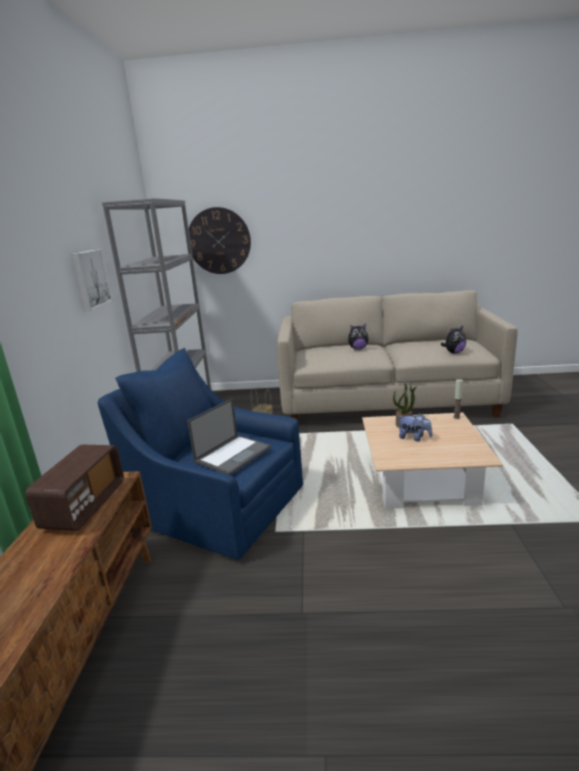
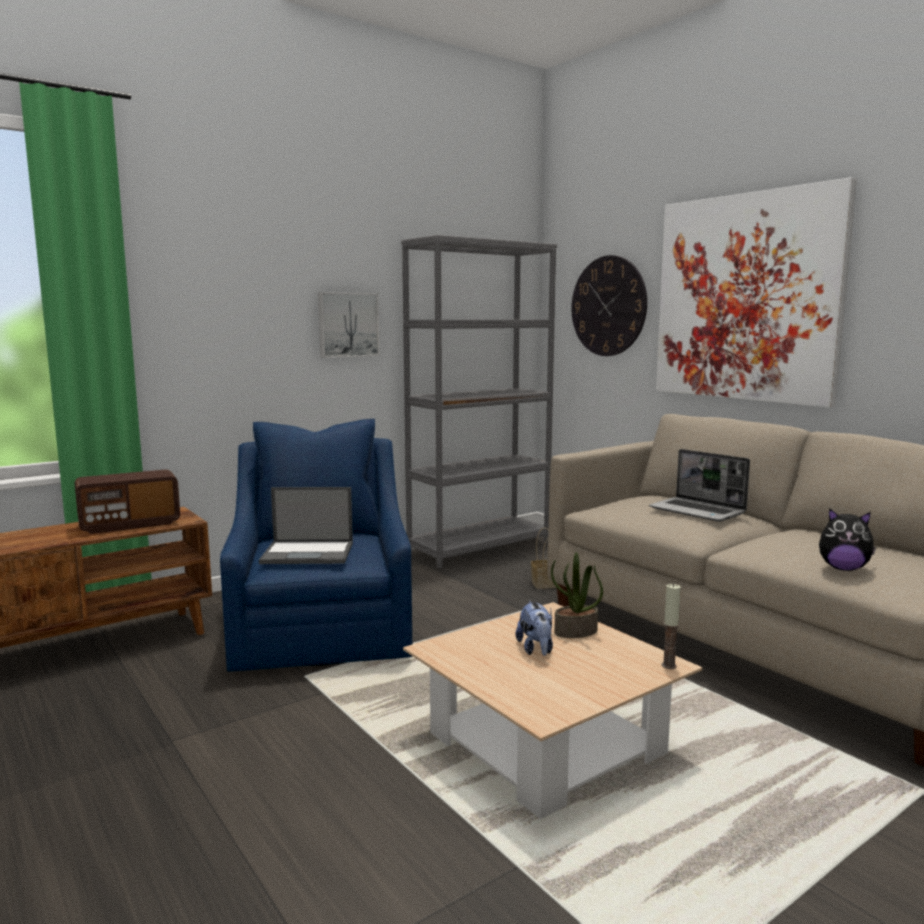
camera: 50 degrees right, 10 degrees down
(318, 230) = (746, 298): none -> picture
(358, 348) = (698, 511): plush toy -> laptop

